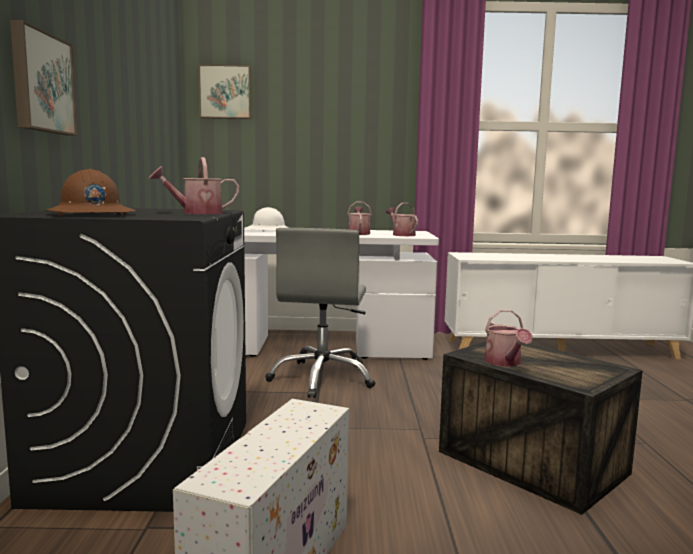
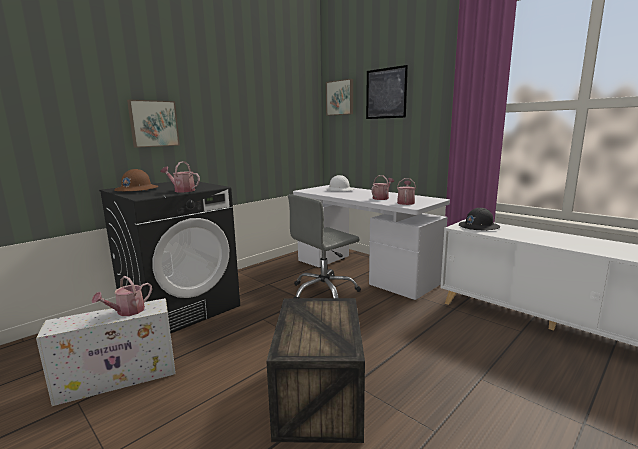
camera: 45 degrees right, 5 degrees up
(310, 94) = (386, 93): none -> picture
(482, 256) = (478, 227): none -> black hard hat
(505, 362) = (295, 317): watering can -> watering can (127, 312)

